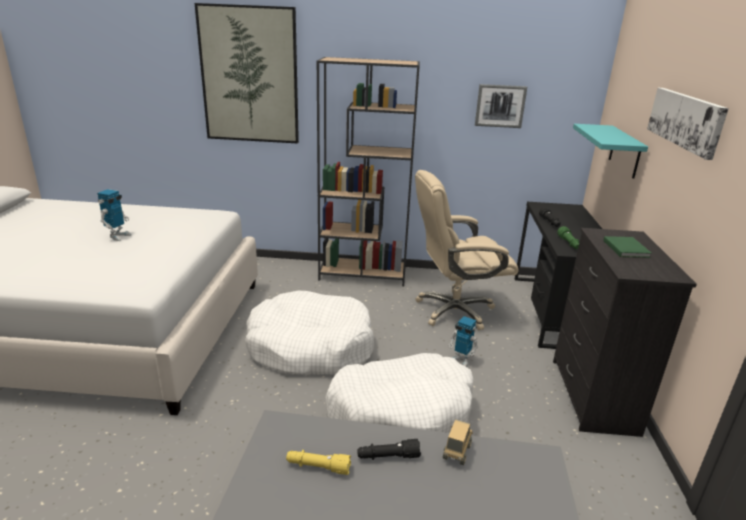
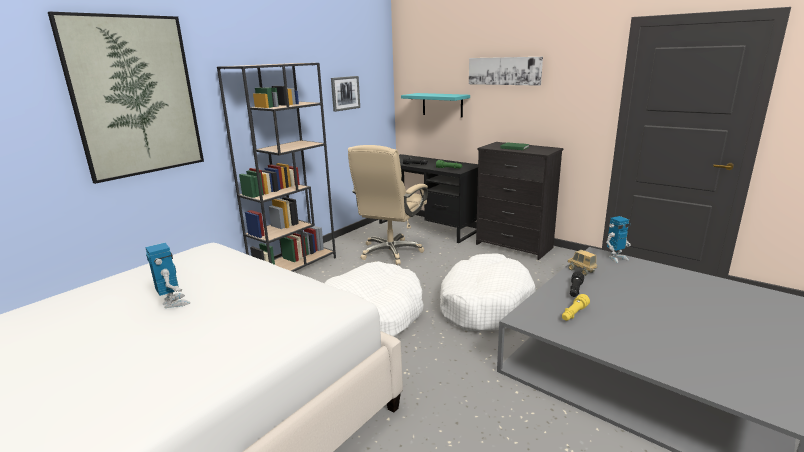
camera: 55 degrees left, 5 degrees down
(461, 361) = (448, 268): toy robot -> toy robot (616, 258)

